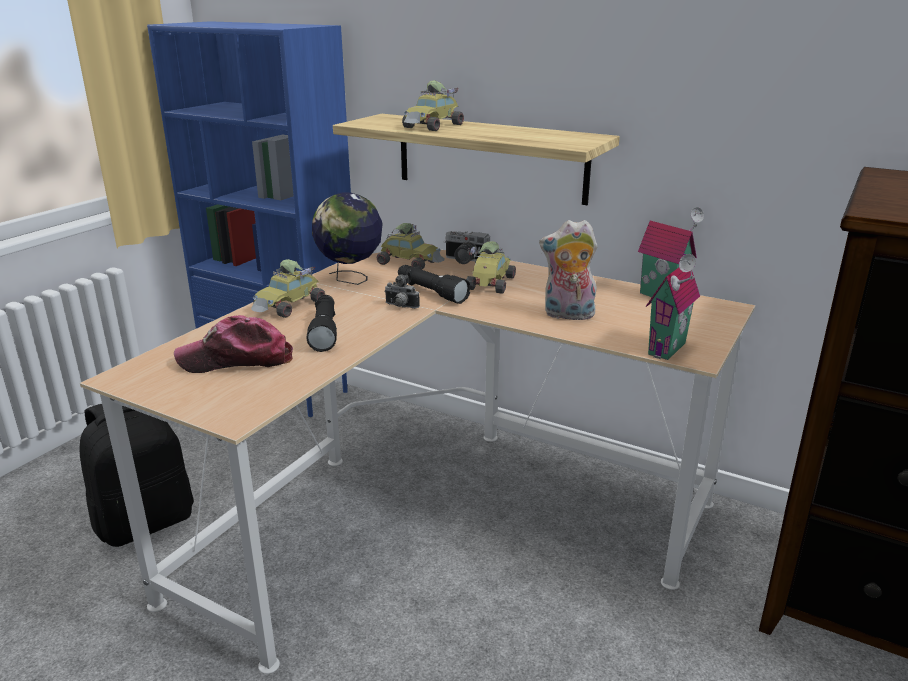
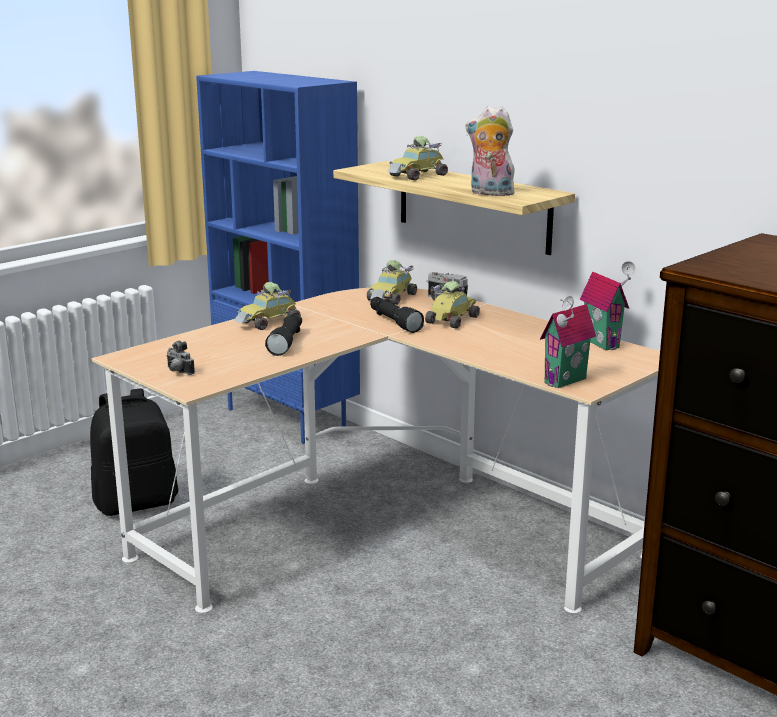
camera: 15 degrees right, 5 degrees down
(237, 359) = (209, 354): cap -> none
(350, 279) = (331, 307): globe -> none
(400, 307) = (360, 330): camera -> camera (178, 372)
(410, 262) = (392, 298): toy car -> toy car turned 75 degrees clockwise
(567, 315) = (500, 349): plush toy -> plush toy (489, 193)

